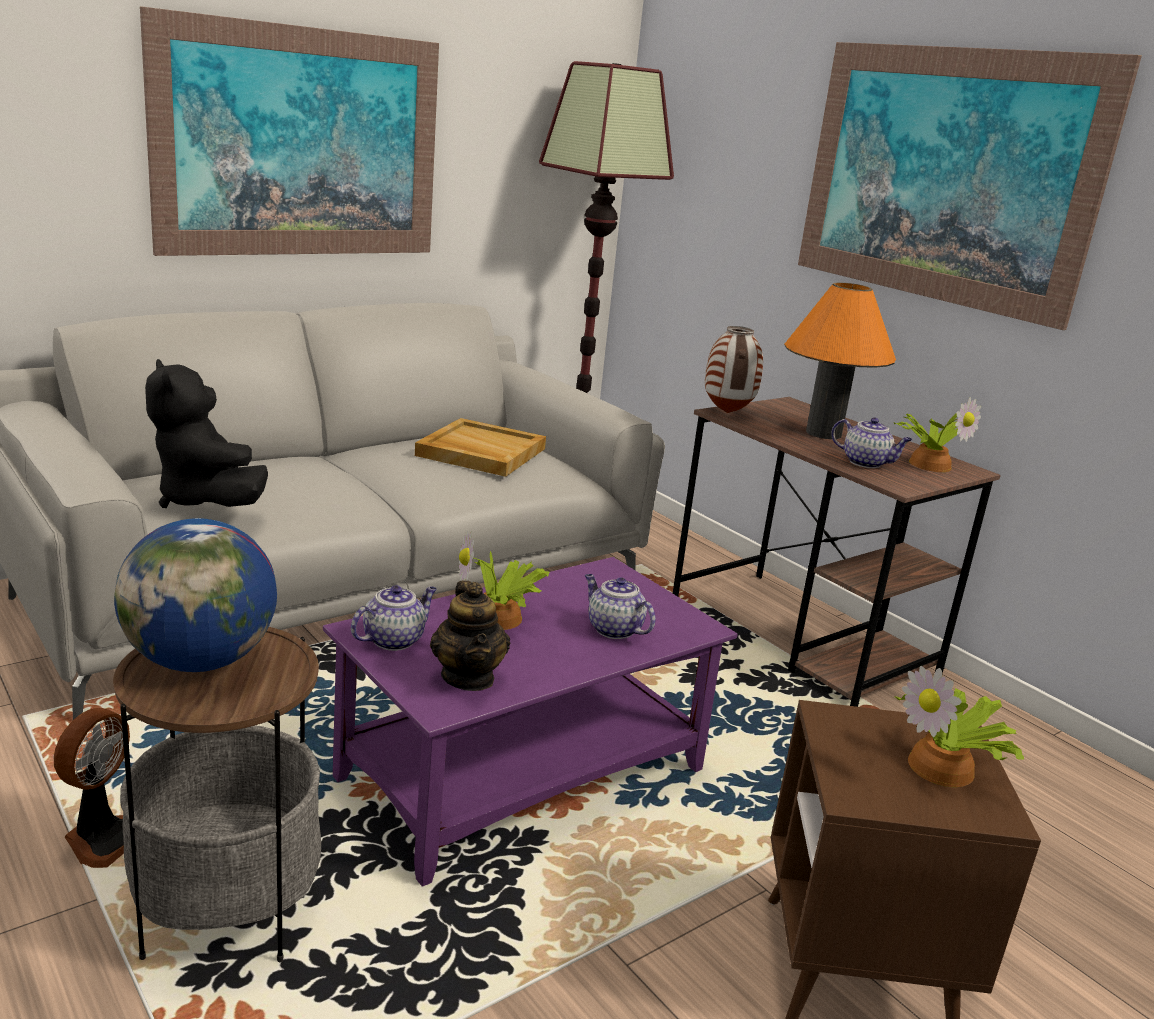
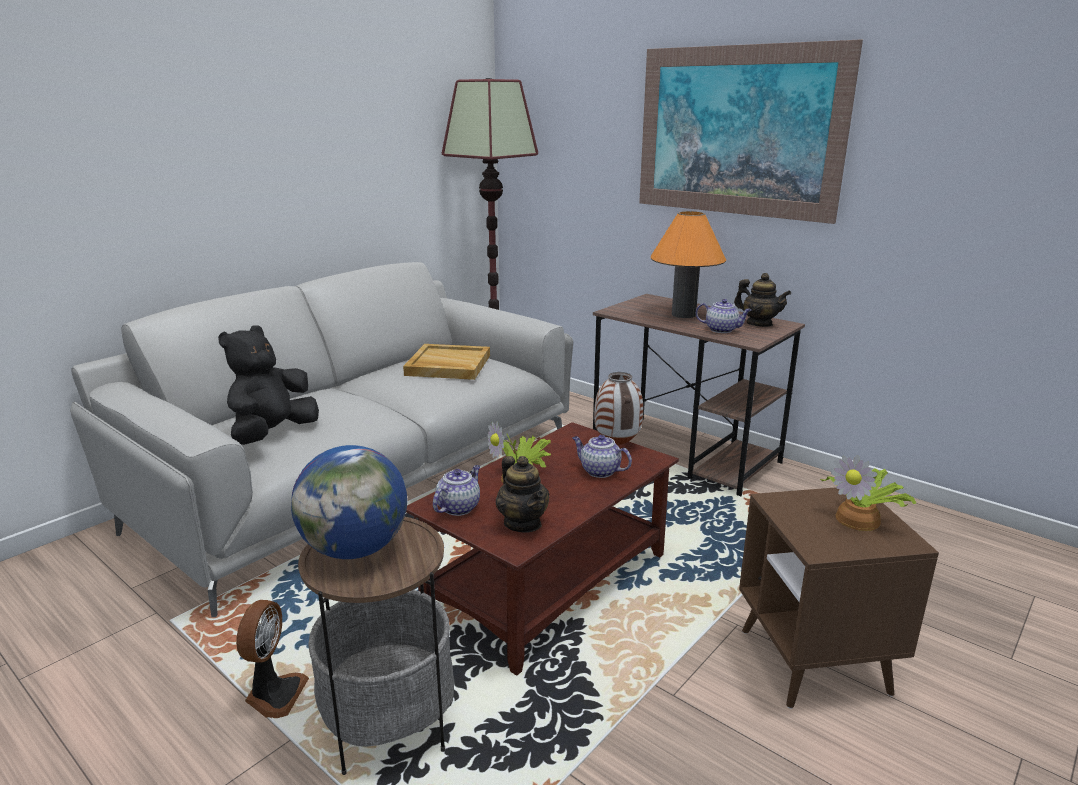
camera: 10 degrees left, 0 degrees up
(205, 501) = (273, 434): black plush toy -> black plush toy turned 75 degrees clockwise
(301, 144) = (279, 161): picture -> none
(525, 773) = (549, 582): purple coffee table -> brown coffee table
(728, 413) = (616, 311): vase -> vase (618, 445)
(929, 463) = (759, 324): potted plant -> teapot

